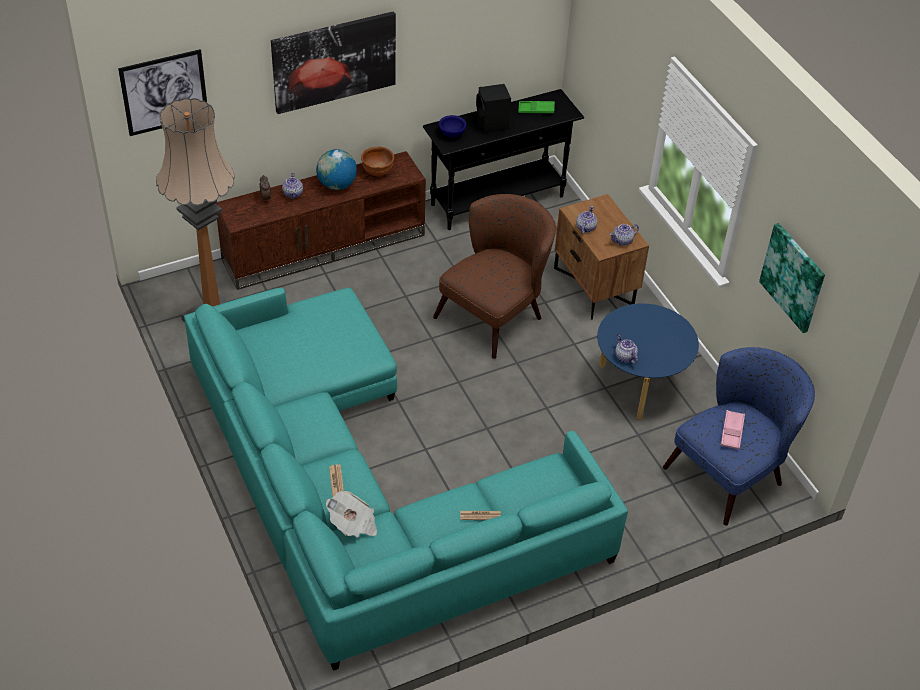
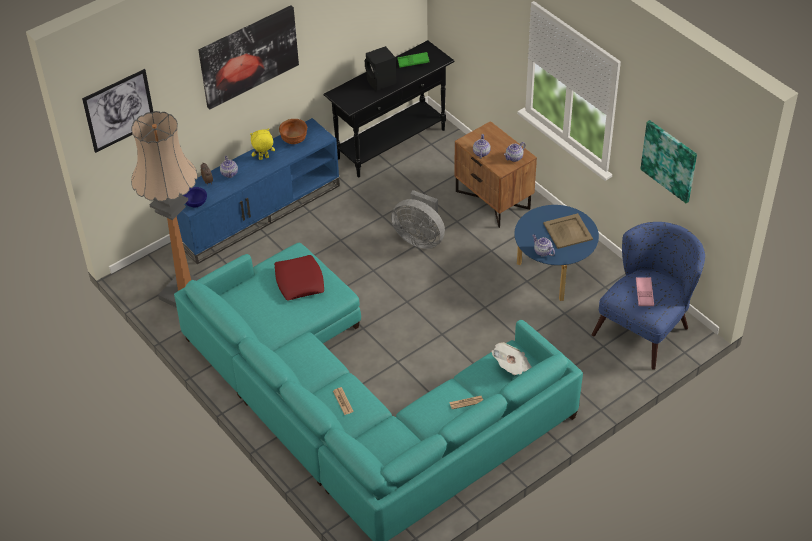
camera: 10 degrees left, 0 degrees up
(324, 246) = (259, 212): brown tv stand -> blue tv stand
(333, 332) = (299, 281): none -> red pillow
(337, 185) = (263, 158): globe -> yellow plush toy
(353, 524) = (367, 431): newspaper -> newspaper (512, 367)
(451, 134) = (350, 96): blue bowl -> blue bowl (195, 203)
(496, 313) = (420, 238): brown armchair -> grey fan
(662, 339) = (567, 231): none -> beige tray

